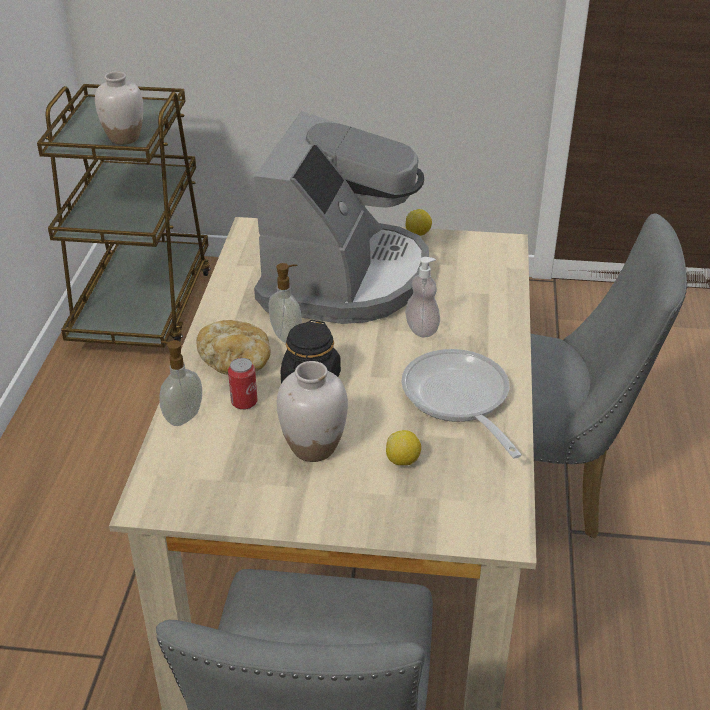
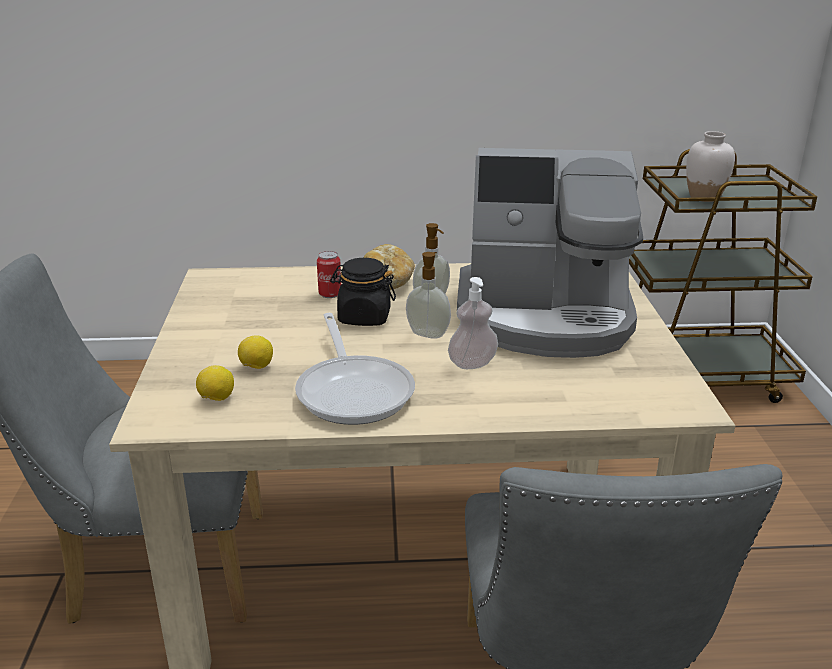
camera: 80 degrees right, 10 degrees down
(182, 416) = (308, 275): soap dispenser -> soap dispenser (428, 333)
(313, 447) = (274, 326): white vase -> none
(418, 234) = (666, 350): lemon -> lemon (217, 399)
(458, 400) = (354, 390): frying pan -> frying pan turned 105 degrees clockwise

